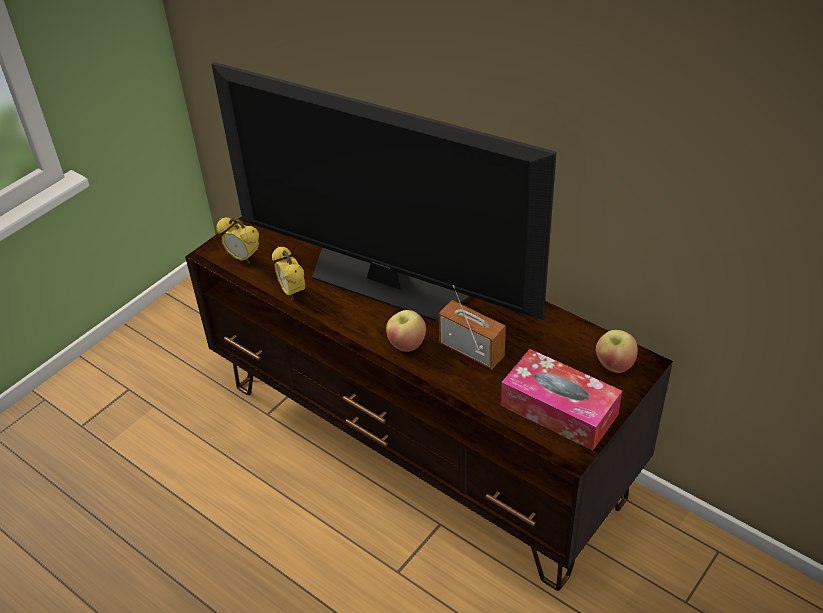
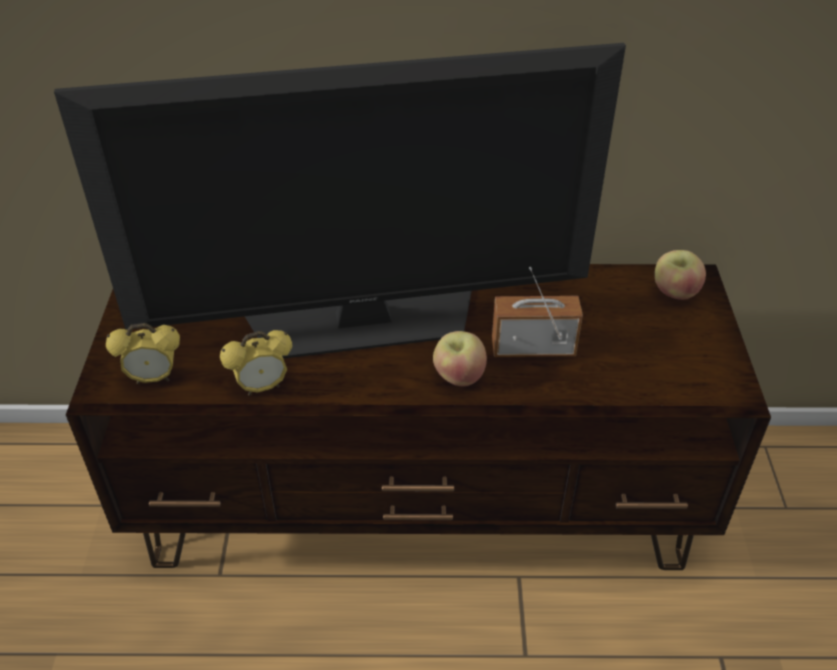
camera: 40 degrees left, 0 degrees up
(292, 292) = (262, 387): alarm clock -> alarm clock turned 45 degrees counterclockwise
(559, 410) = (679, 361): tissue box -> none

